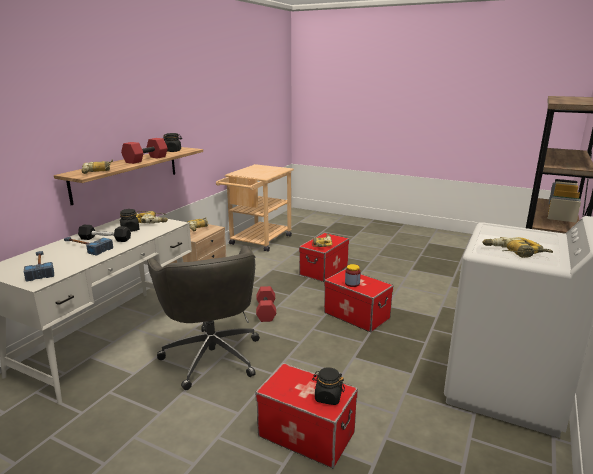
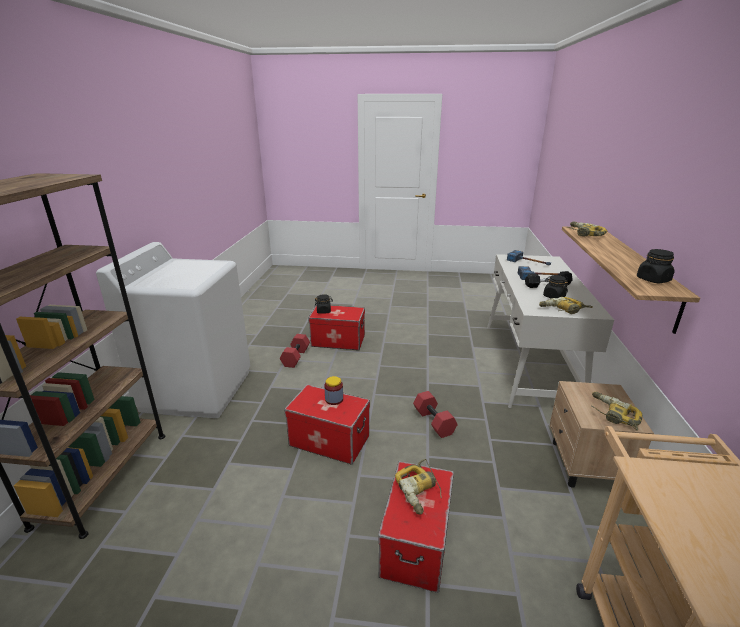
camera: 160 degrees right, 5 degrees up
(146, 159) = (611, 255): red dumbbell -> red dumbbell (296, 357)
(212, 354) = (436, 368): grey office chair -> none
(514, 252) = (196, 264): power drill -> none

